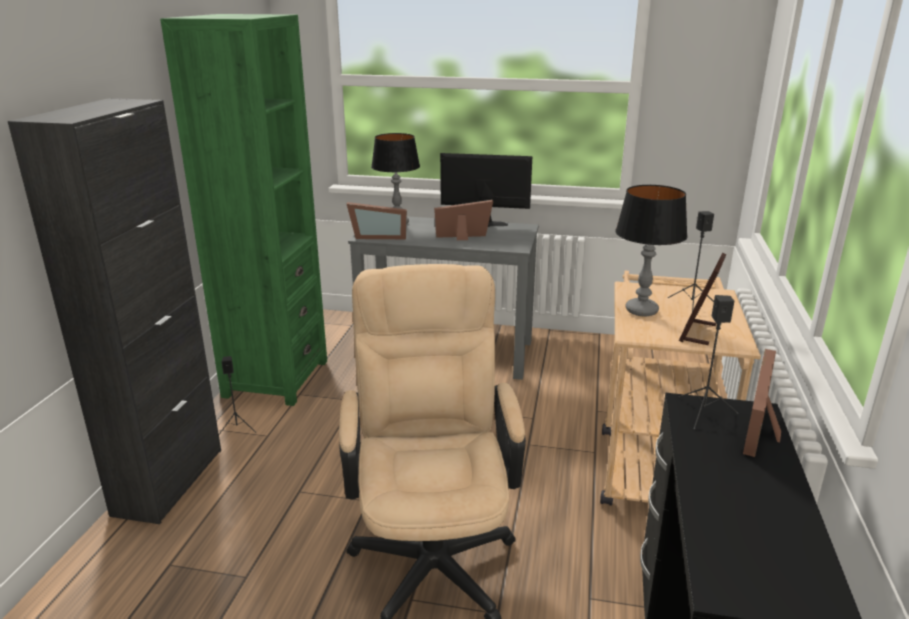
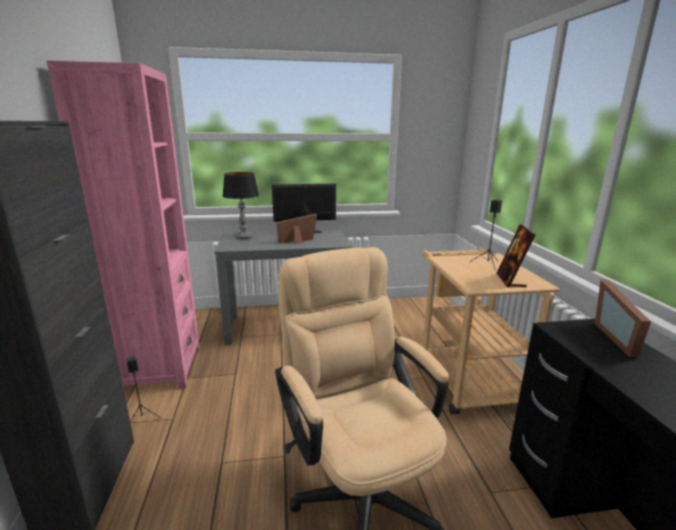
camera: 20 degrees left, 5 degrees down
(276, 378) = (162, 368): green bookcase -> pink bookcase
(378, 236) = (236, 246): picture frame -> none
(641, 310) = (462, 271): table lamp -> none
(703, 413) = (572, 332): black speaker -> none

